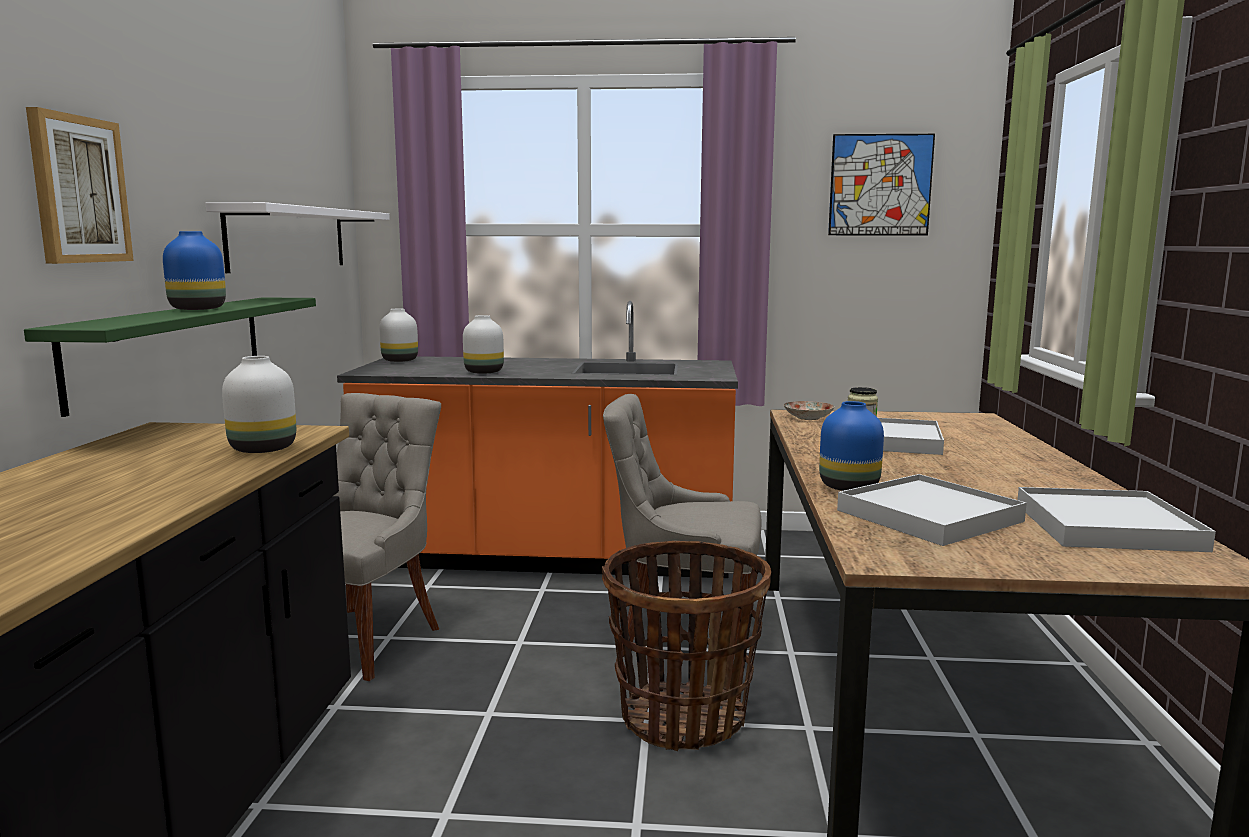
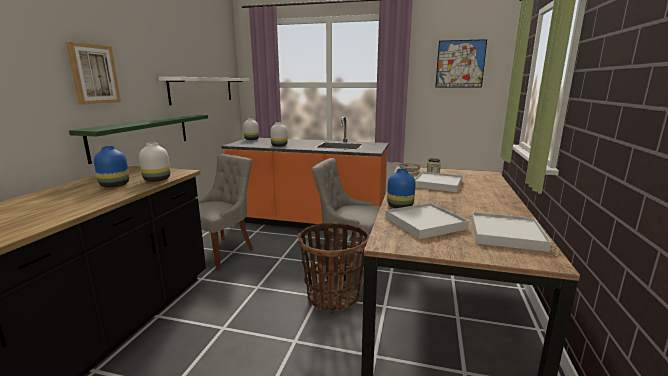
camera: 10 degrees right, 5 degrees up
(198, 309) = (150, 121): blue vase -> blue vase (115, 185)

